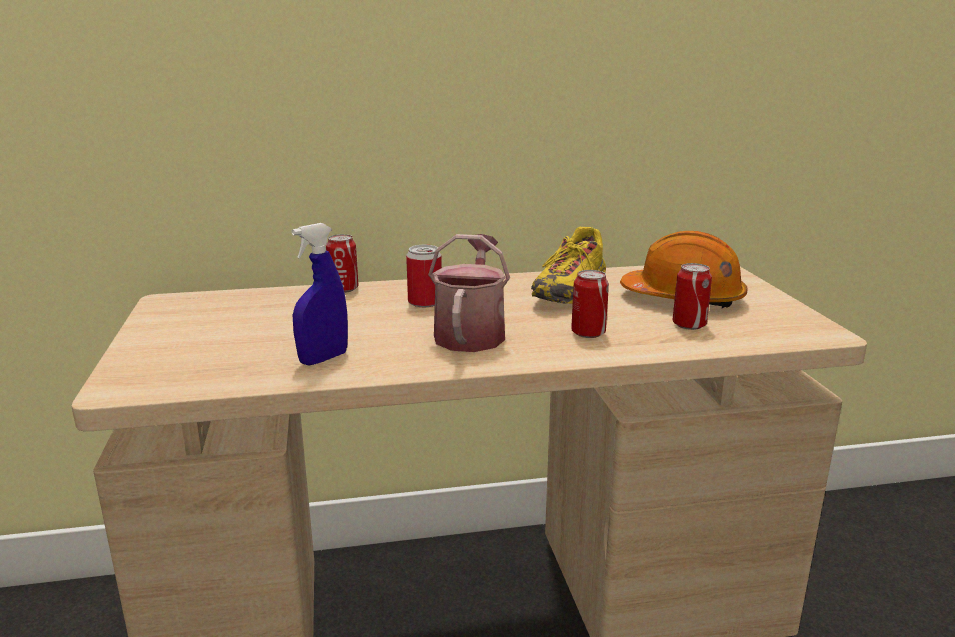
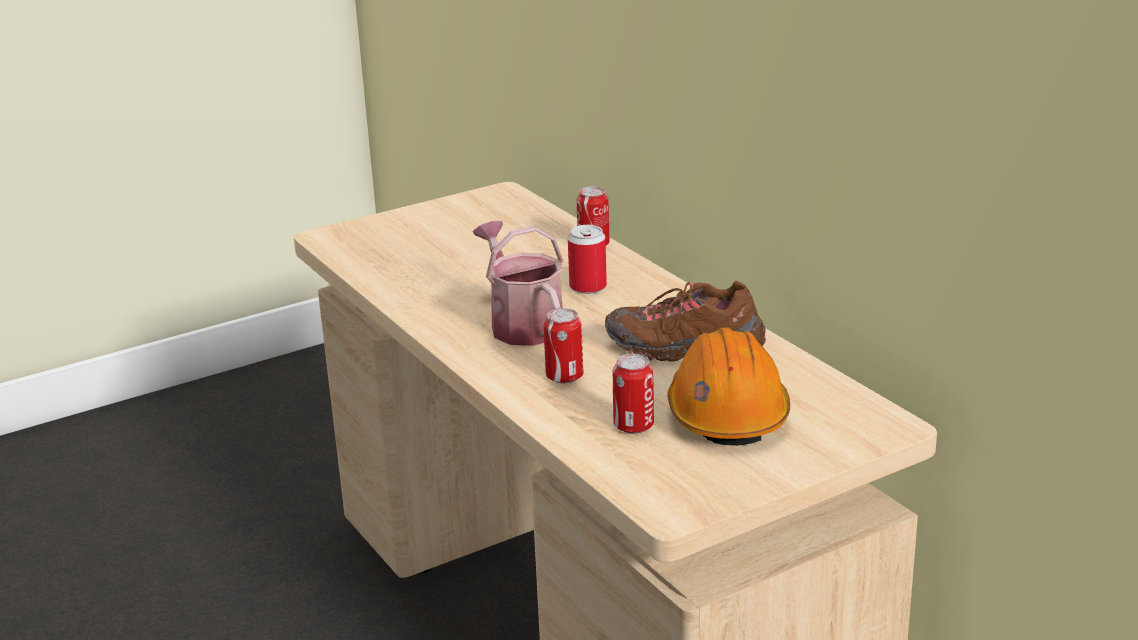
camera: 70 degrees right, 5 degrees up
(323, 359) = (420, 282): blue spray bottle -> none
(471, 333) = (522, 324): watering can -> watering can turned 105 degrees counterclockwise
(570, 293) = (685, 349): yellow shoe -> brown shoe

